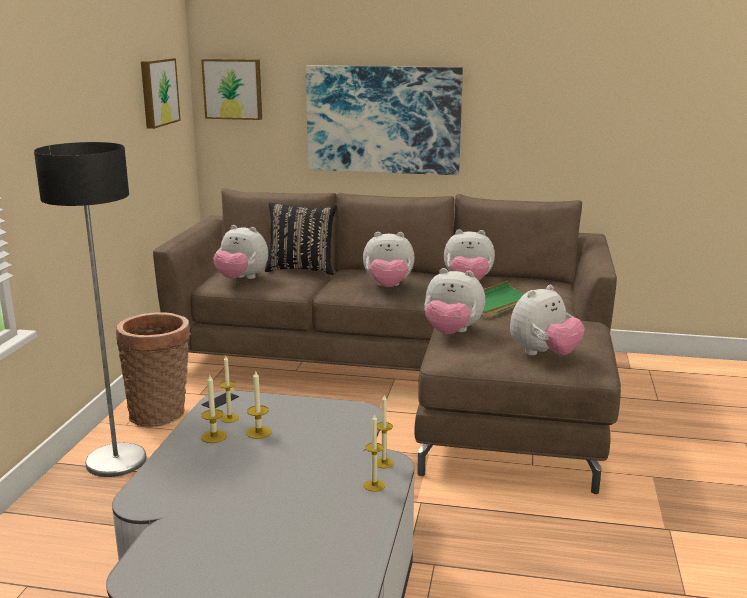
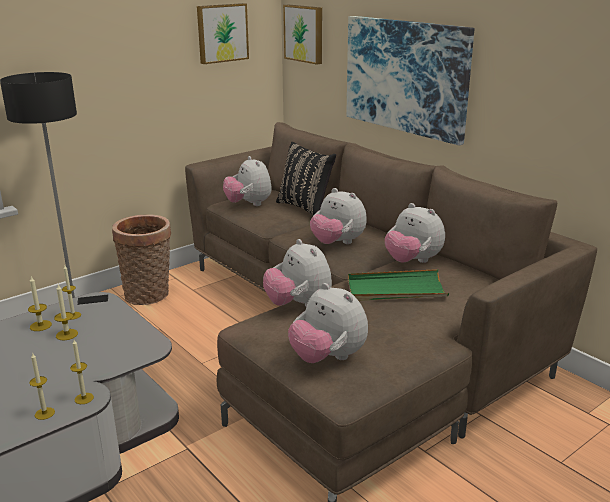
camera: 40 degrees right, 5 degrees up
(543, 354) = (328, 358): plush toy -> plush toy turned 45 degrees clockwise

